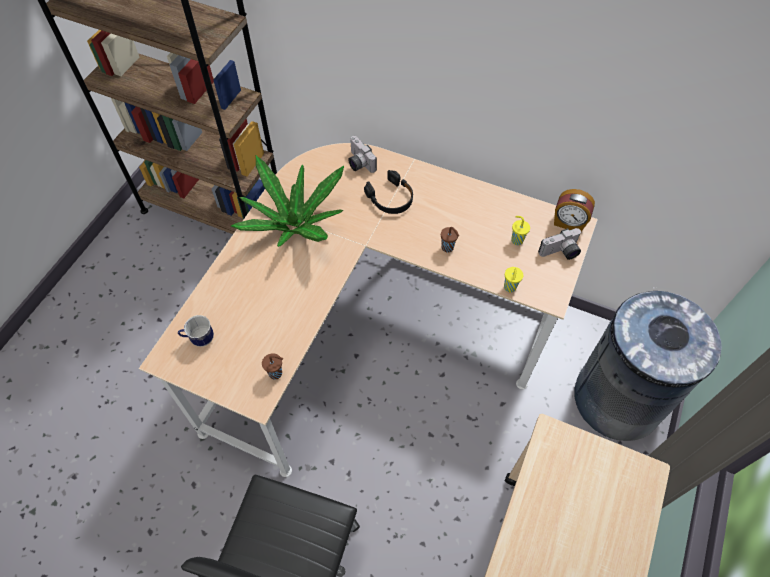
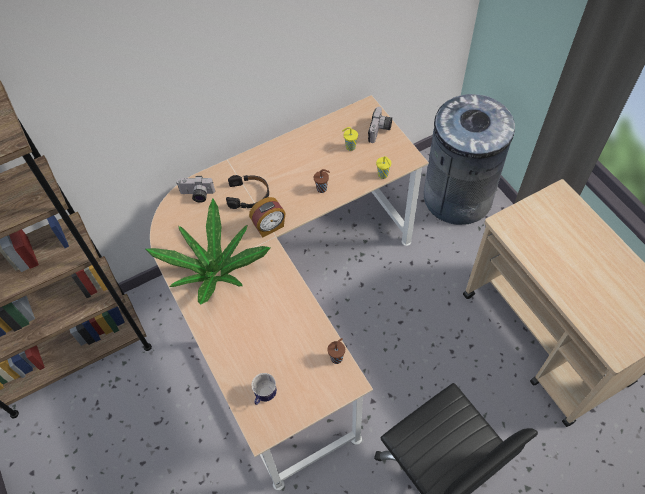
camera: 50 degrees left, 0 degrees up
(568, 223) = (361, 111): alarm clock -> alarm clock (269, 227)

